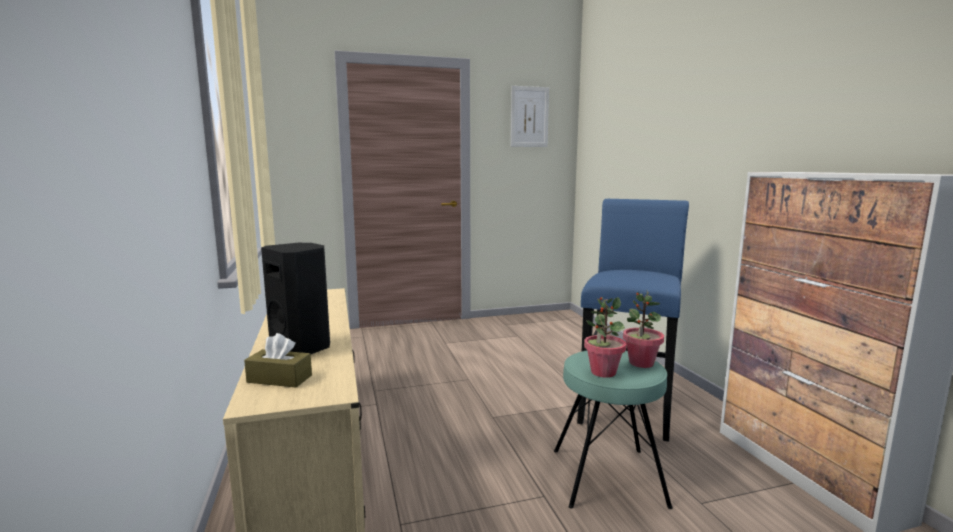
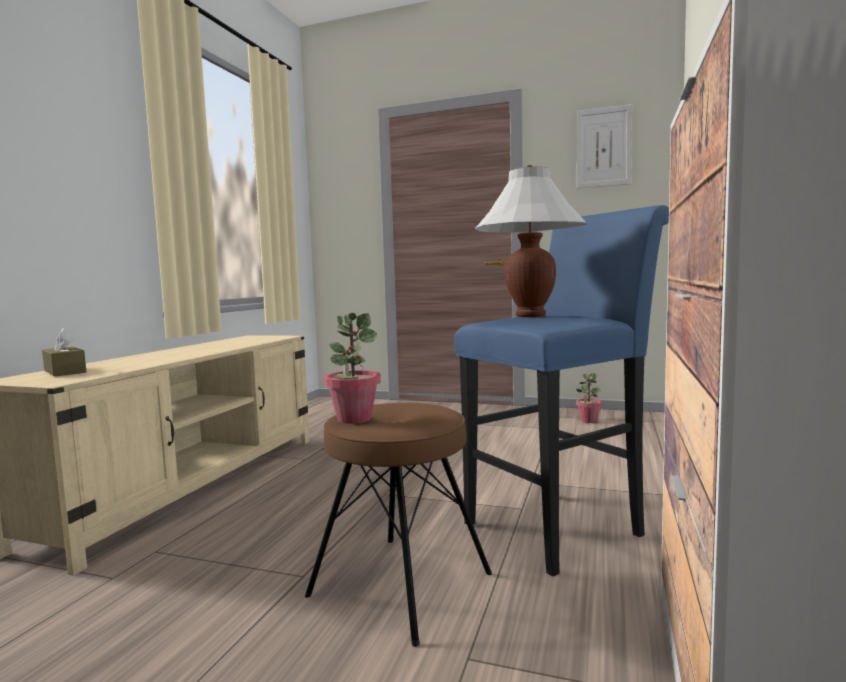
camera: 35 degrees right, 5 degrees down
(303, 348) = (139, 360): black speaker -> none
(607, 477) = (400, 584): turquoise stool -> brown stool
(627, 275) = (530, 316): none -> white table lamp
(641, 363) = (424, 419): potted plant -> potted plant (589, 421)

